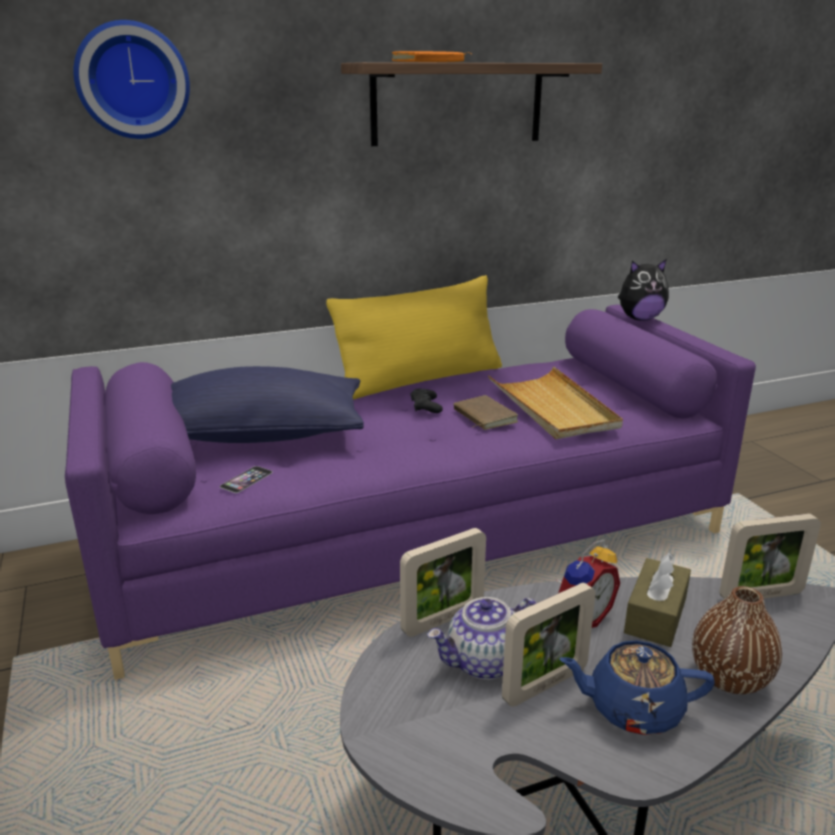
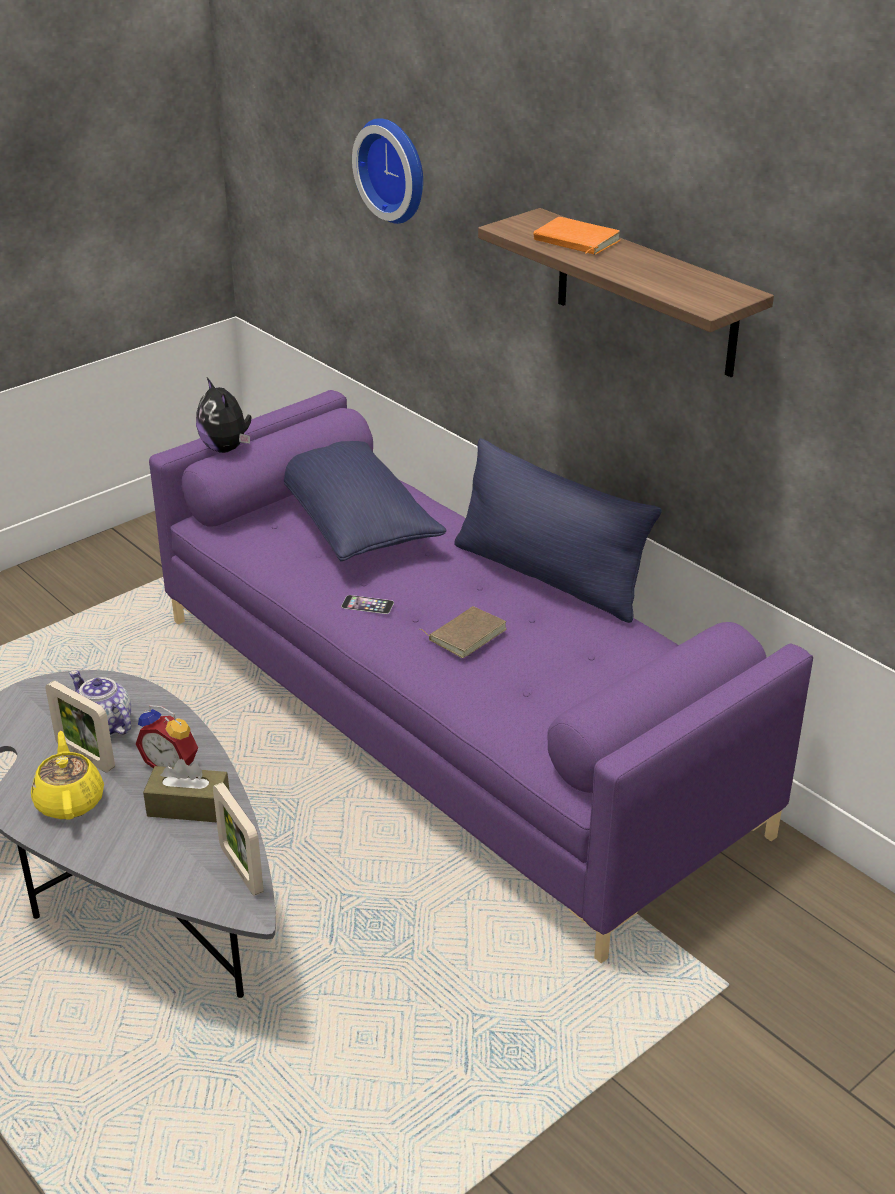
camera: 70 degrees right, 10 degrees up
(246, 479) = (265, 541): phone -> phone (367, 604)
(420, 380) = (548, 577): yellow pillow -> blue pillow
(426, 406) = (473, 595): black game controller -> none
(442, 620) = (147, 697): picture frame -> none
(552, 407) = (523, 677): beige tray -> none
(632, 708) = (70, 801): blue teapot -> yellow teapot
(639, 319) = (739, 673): plush toy -> plush toy (226, 448)
(730, 678) = (117, 850): brown vase -> none

